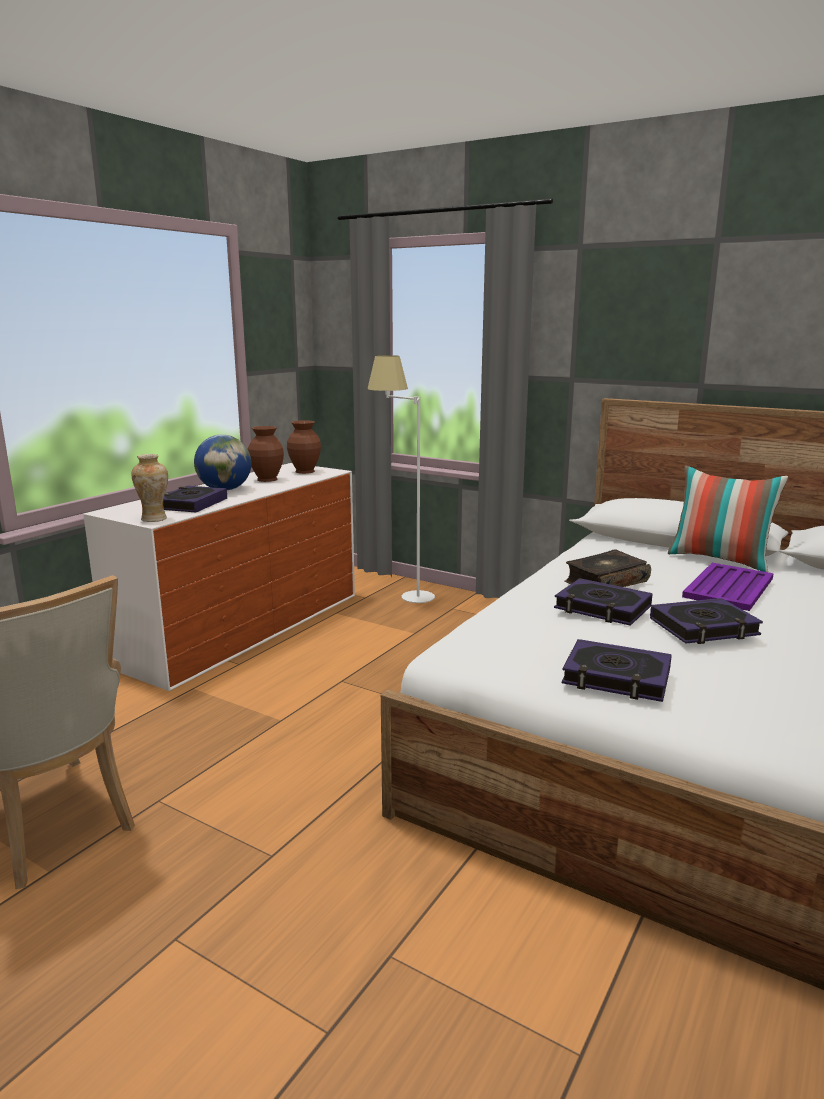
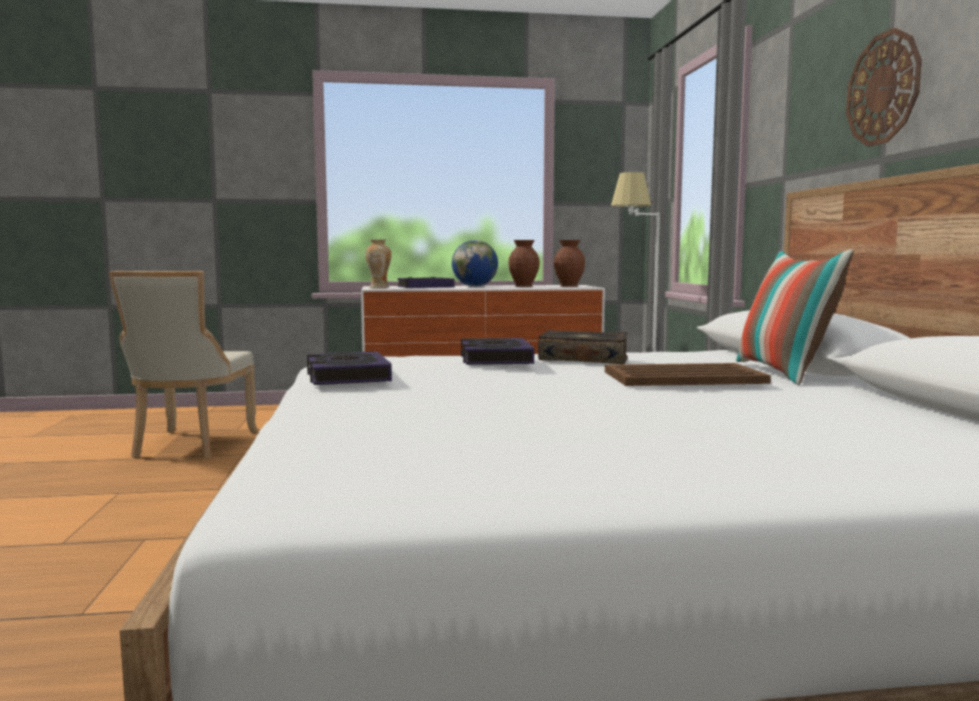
camera: 50 degrees right, 10 degrees down
(704, 628) = (522, 378): book -> none
(706, 334) = (883, 89): none -> wall clock
(729, 587) = (685, 377): purple tray -> brown tray

